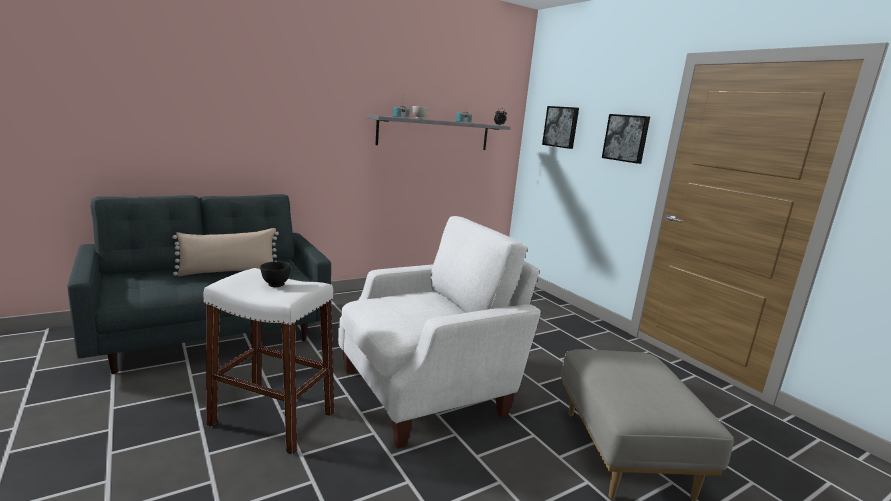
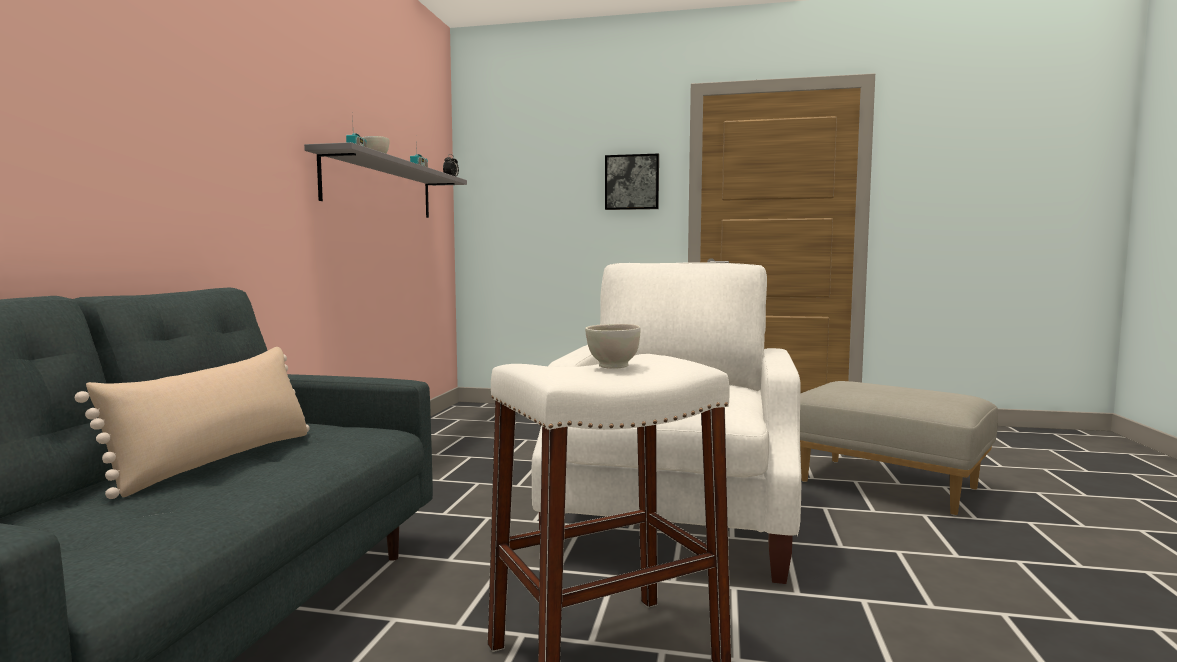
camera: 45 degrees left, 10 degrees down
(275, 285) = (612, 366): black bowl -> white bowl
(561, 127) = (527, 180): picture -> none

